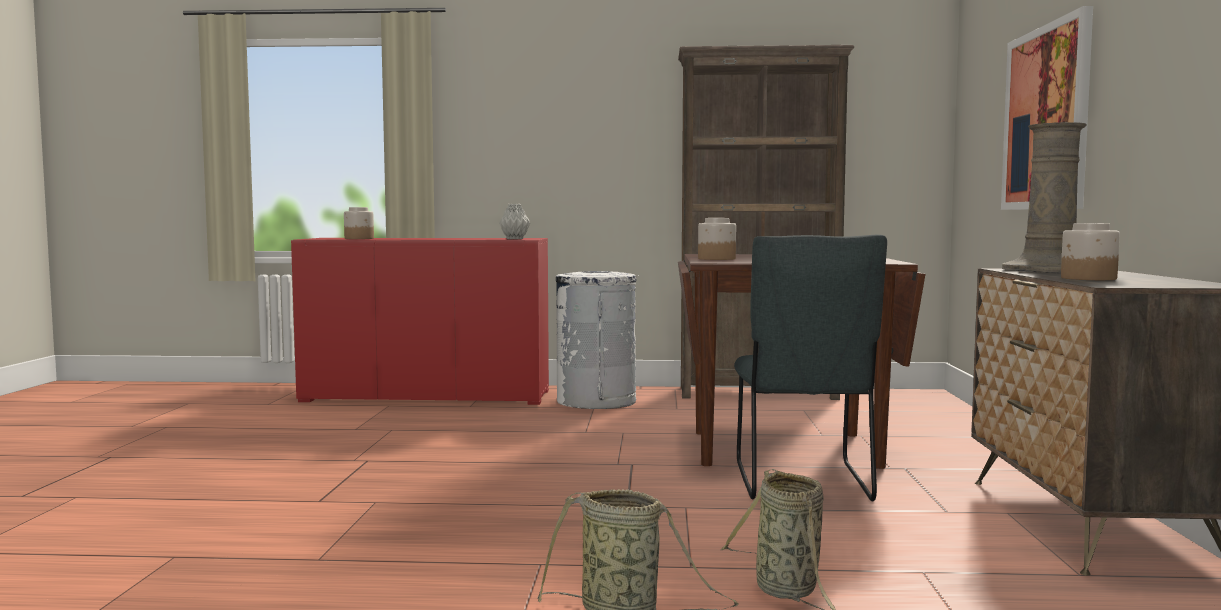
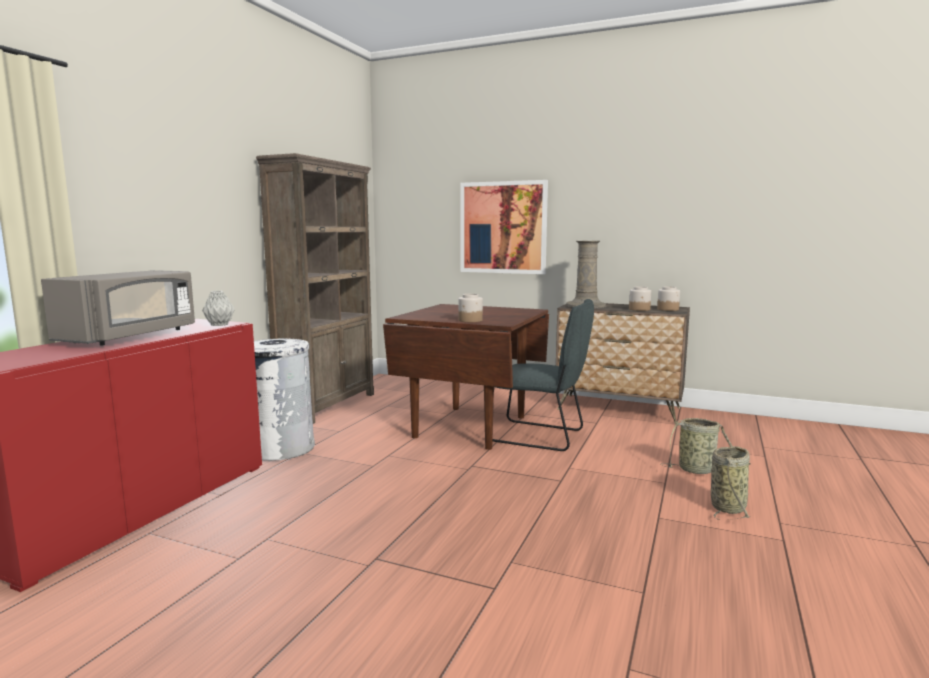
camera: 70 degrees left, 5 degrees up
(359, 238) = (62, 354): jar -> jar (668, 309)
(438, 238) = (131, 336): none -> grey microwave

